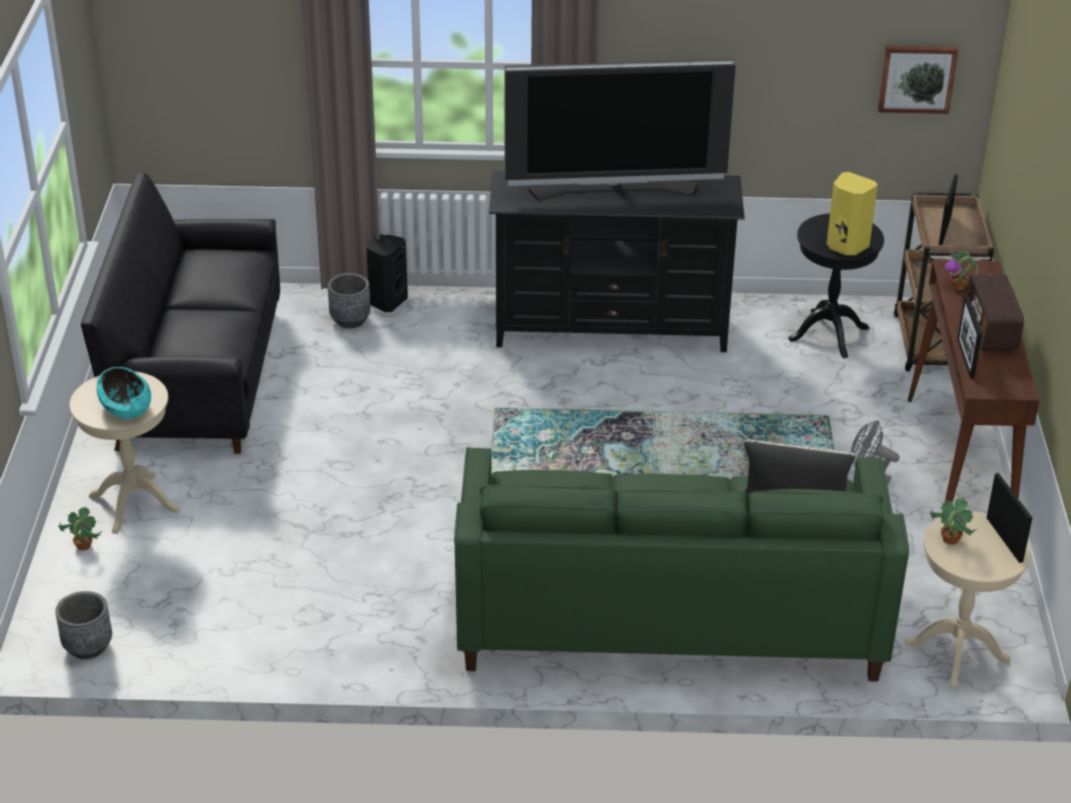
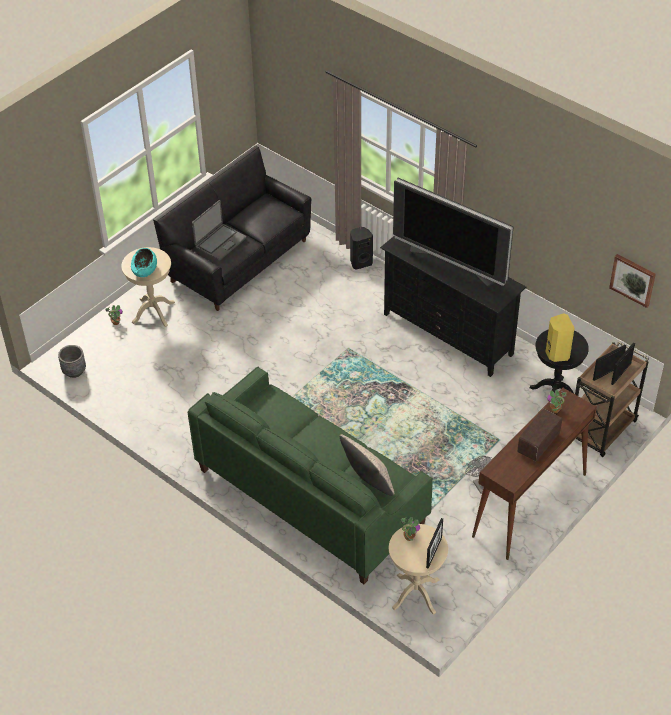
camera: 40 degrees right, 10 degrees up
(193, 332) = (220, 242): none -> laptop
(350, 320) = (333, 264): grey planter -> none
(965, 358) = (506, 451): picture frame -> picture frame (621, 373)

